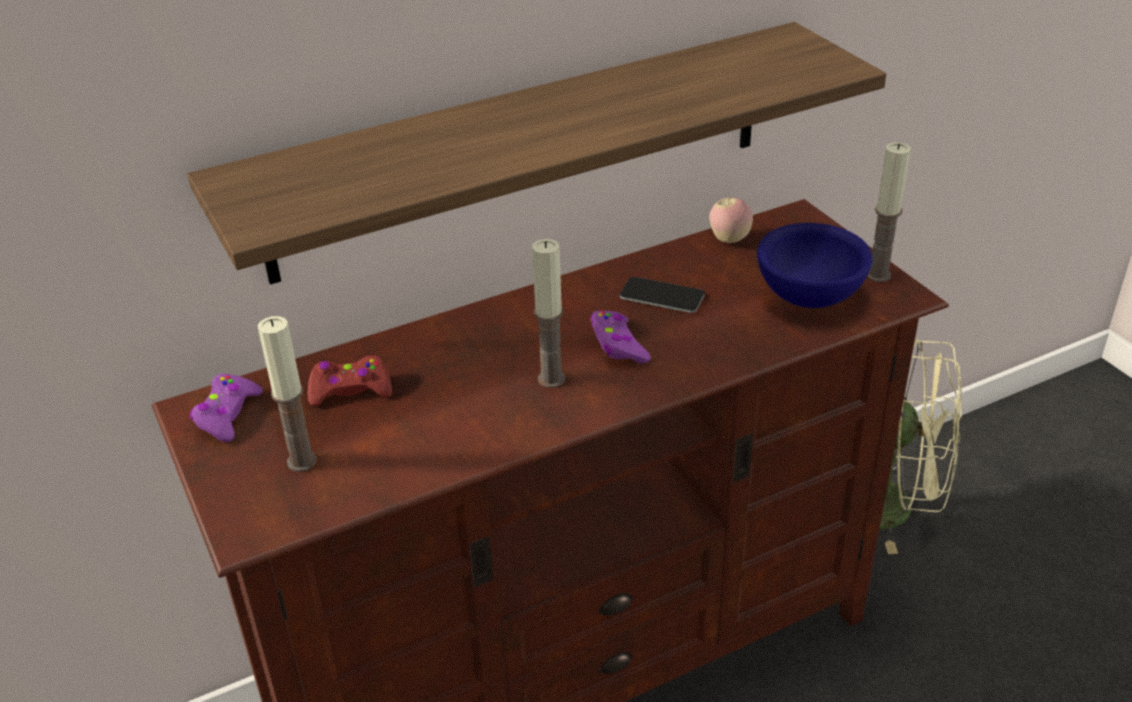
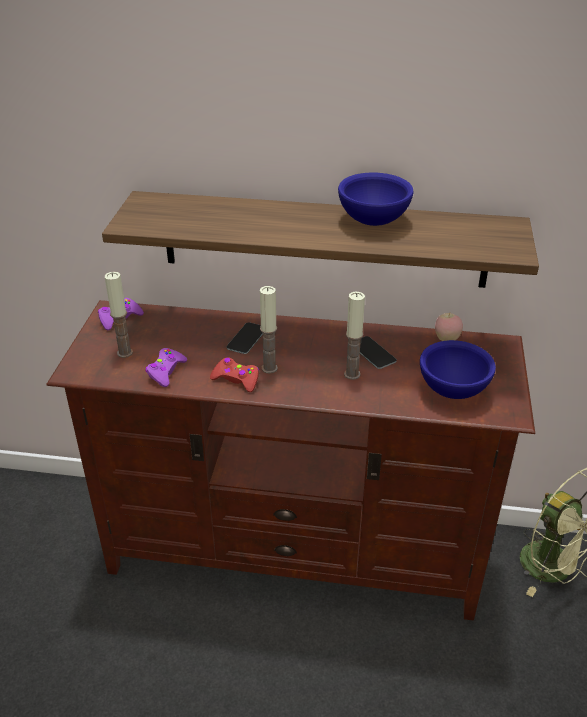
camera: 35 degrees right, 0 degrees up
(350, 389) = (178, 331): red game controller -> red game controller (236, 379)
(469, 354) = (246, 338): none -> phone
(618, 345) = (320, 367): purple game controller -> purple game controller (166, 371)
(621, 88) = (374, 220): none -> blue bowl
(878, 275) = (510, 396): candle -> candle (352, 374)

